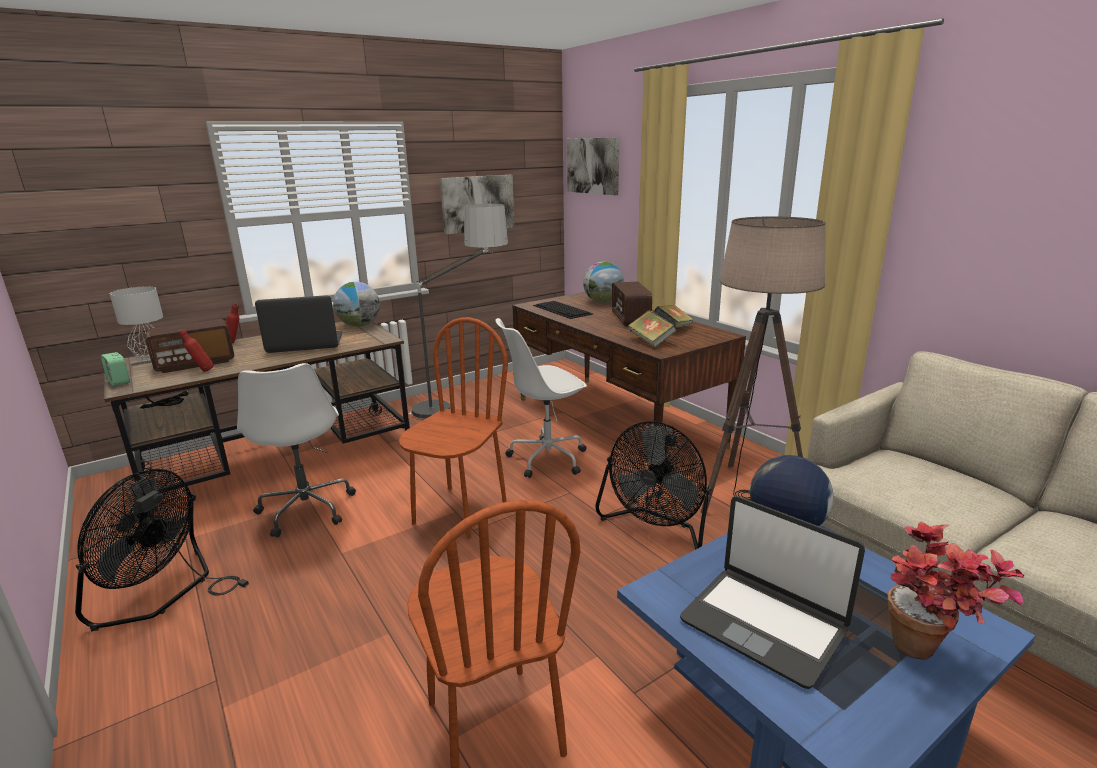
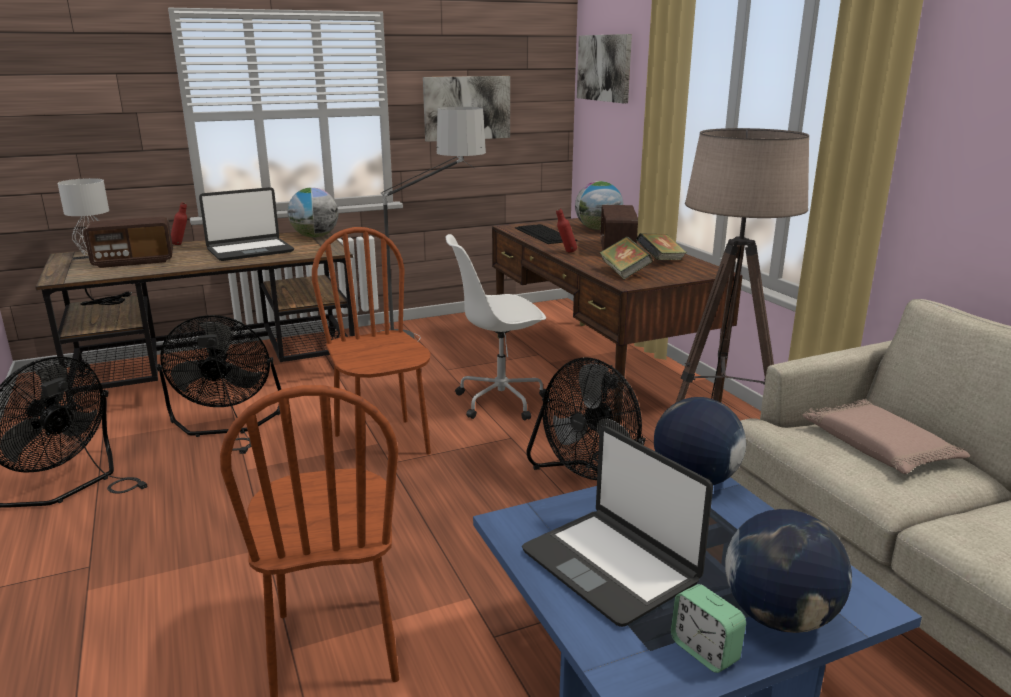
camera: 10 degrees right, 0 degrees up
(119, 382) = (55, 272): alarm clock -> alarm clock (704, 651)
(202, 371) = (136, 269): red bottle -> red bottle (566, 252)
(305, 344) = (250, 250): laptop -> laptop turned 150 degrees clockwise
(307, 511) = (227, 427): white office chair -> black fan
(459, 512) = (383, 444): brown chair -> brown chair turned 60 degrees counterclockwise
(917, 476) = (879, 444): none -> beige pillow
(928, 655) = (779, 617): potted plant -> globe

